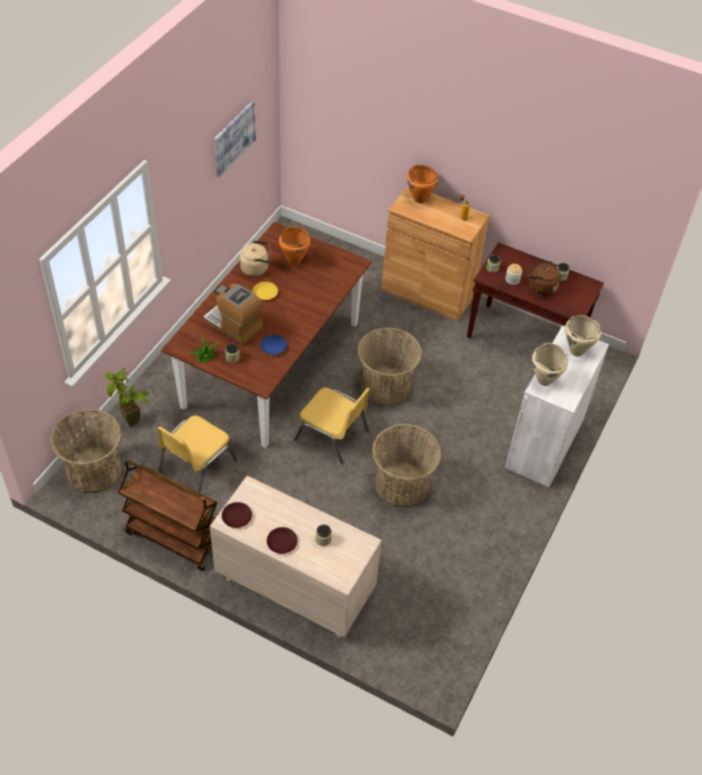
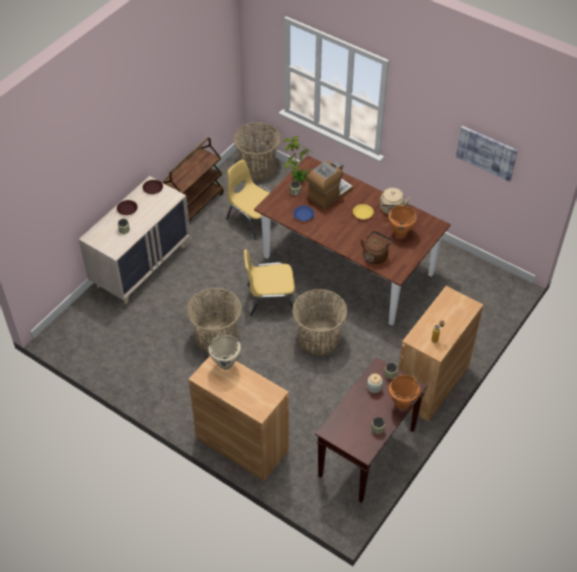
camera: 100 degrees right, 0 degrees up
(333, 436) = (270, 298): yellow chair -> yellow chair turned 45 degrees clockwise
(419, 199) = (461, 310): orange cooking pot -> orange cooking pot (401, 404)
(540, 288) = (362, 408): brown kettle -> brown kettle (375, 255)
(544, 444) = (242, 444): white cabinet -> brown cabinet
(576, 351) = (255, 396): beige cooking pot -> none

